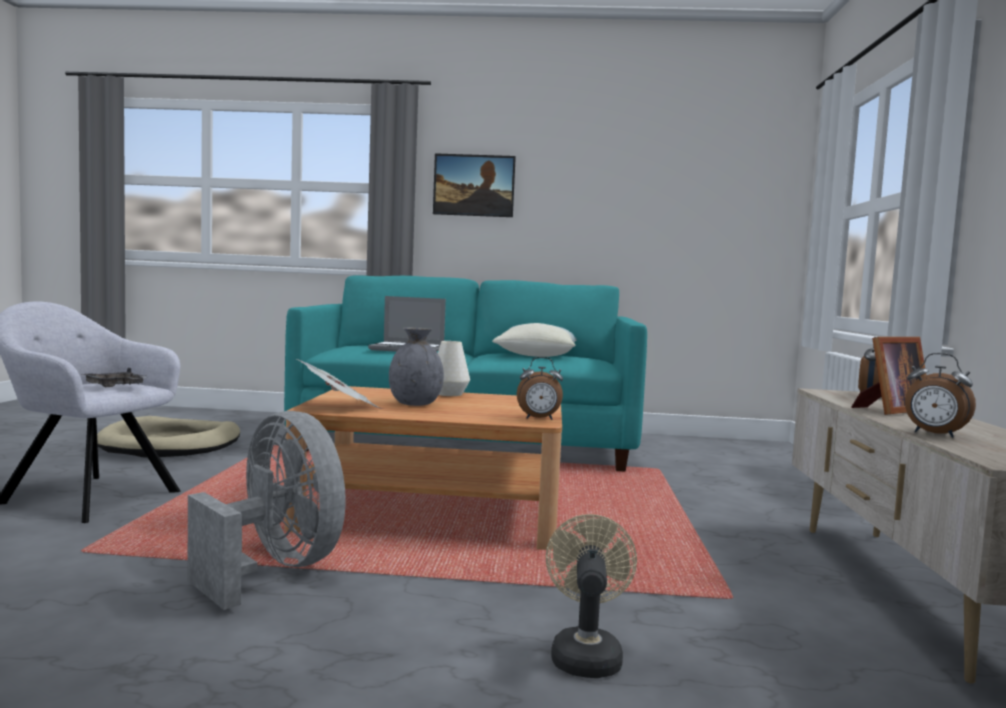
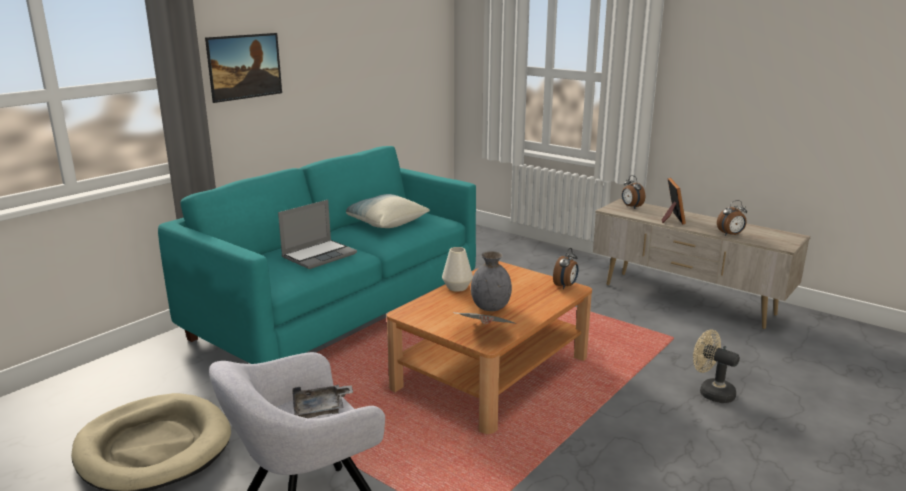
camera: 55 degrees left, 15 degrees up
(275, 569) = (557, 452): grey fan -> none

